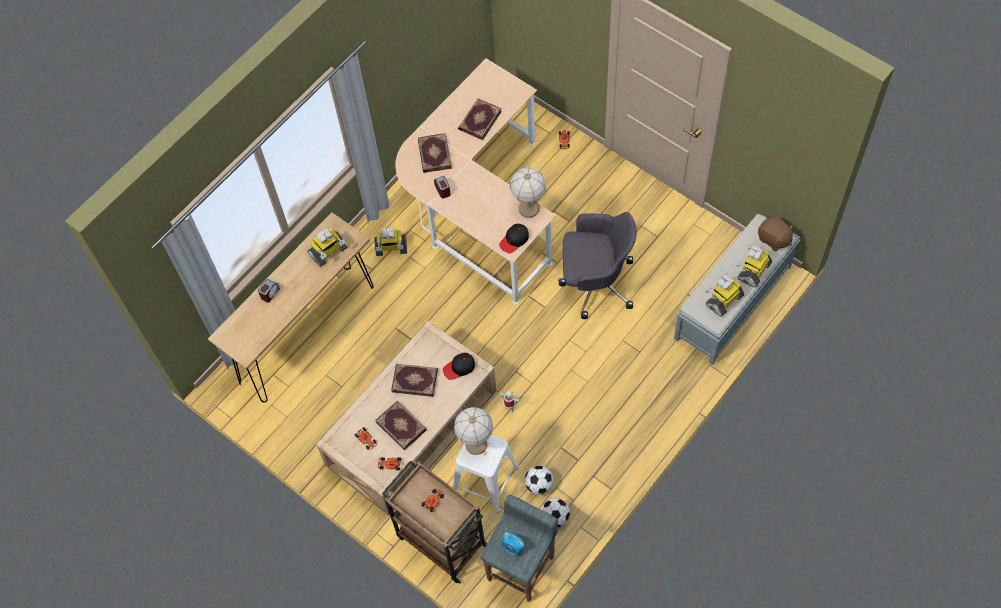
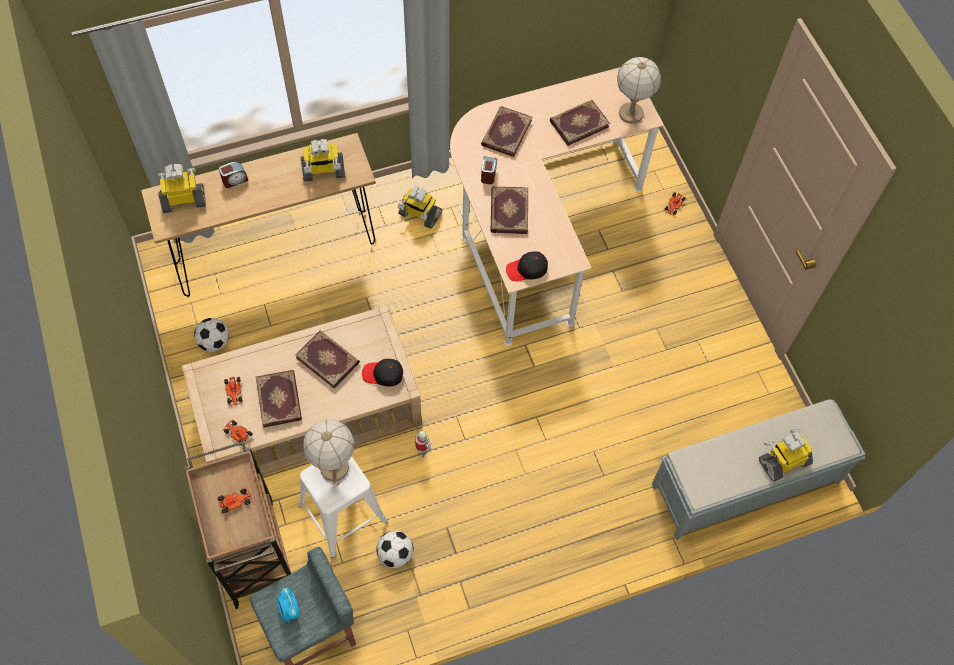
camera: 25 degrees right, 0 degrees up
(474, 208) = (508, 211): none -> book
(528, 209) = (566, 245): table lamp -> table lamp (630, 113)
(555, 517) = (387, 601): football -> football (214, 342)
(595, 282) = (606, 372): grey office chair -> none
(724, 300) = (726, 474): toy robot -> toy robot (184, 200)
(773, 239) = (831, 439): brown plush toy -> none

